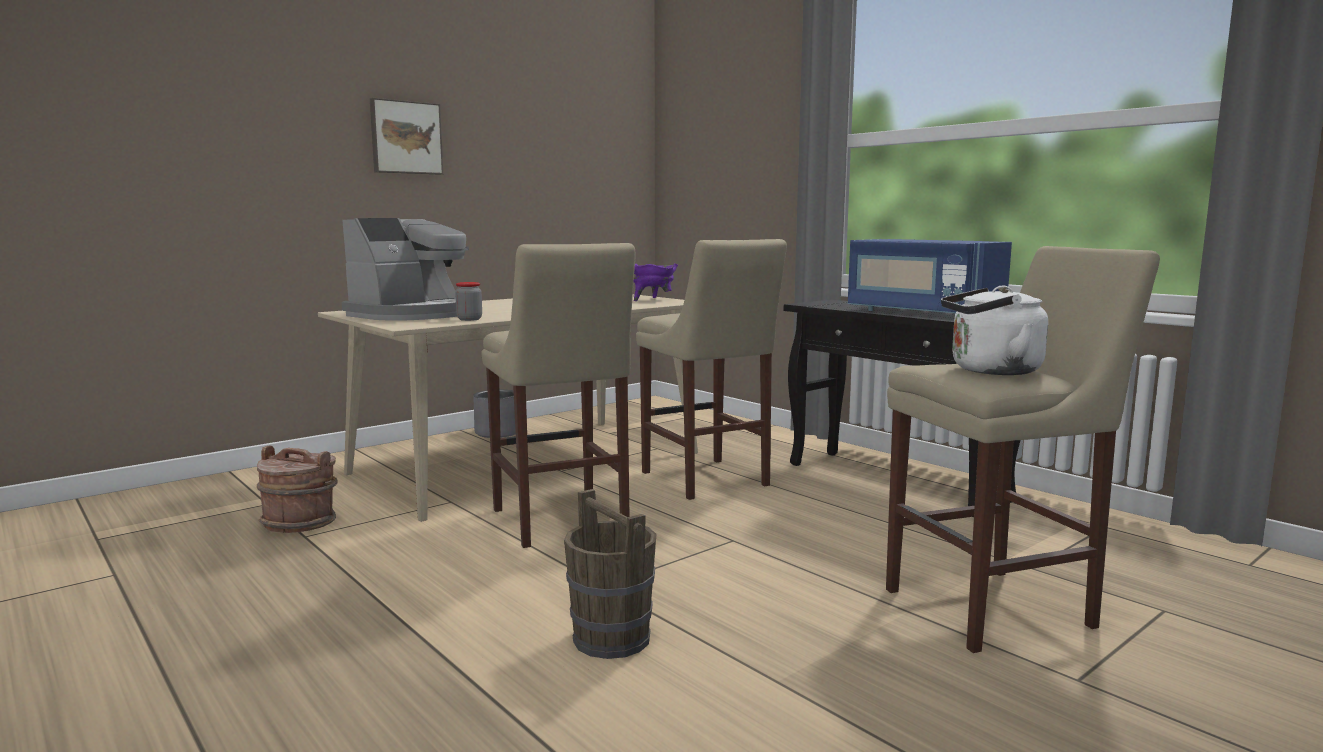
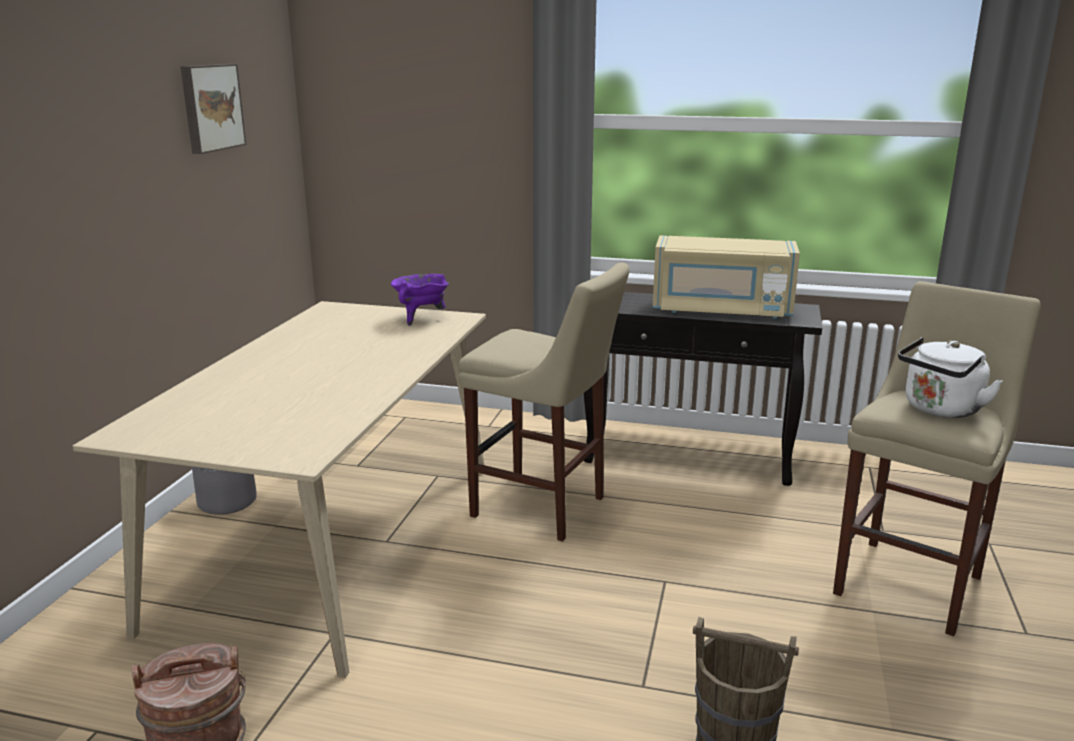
camera: 35 degrees left, 10 degrees up
(405, 137) = (64, 146): picture -> picture (210, 107)
(413, 314) = (235, 422): coffee machine -> none
(469, 319) = (337, 419): jar -> none
(561, 522) = (492, 618): beige stool -> none
(920, 313) = (721, 311): blue microwave -> beige microwave

